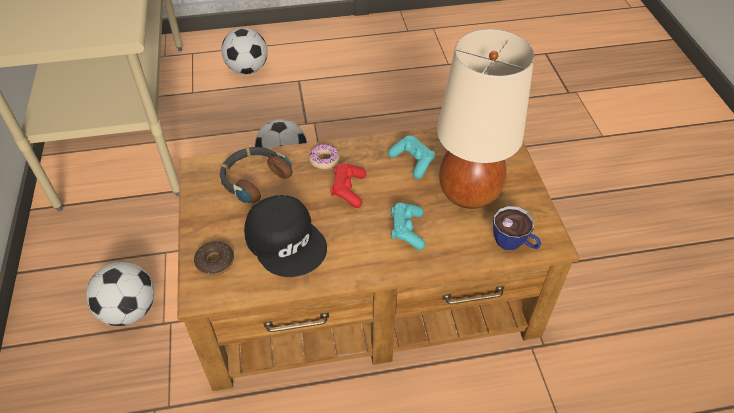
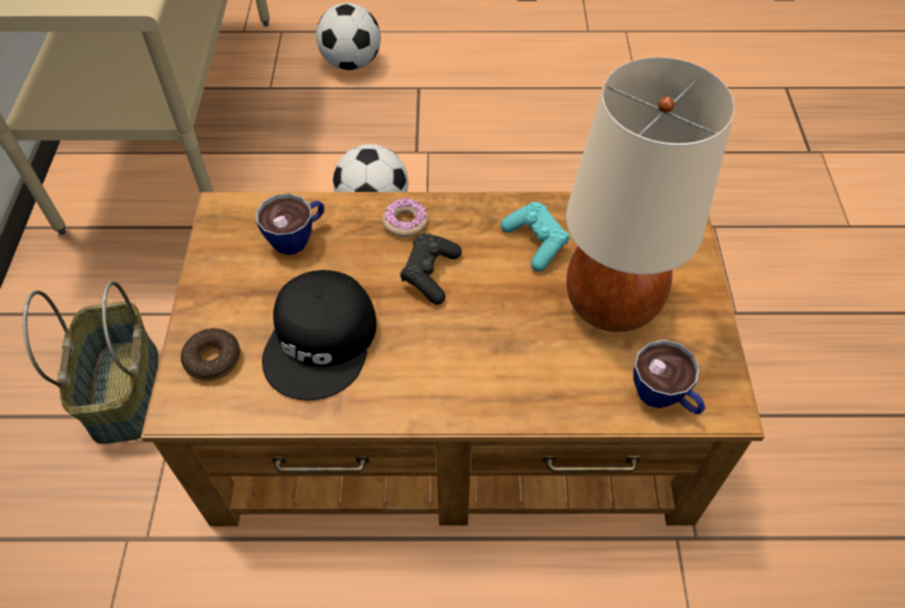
camera: 10 degrees right, 5 degrees up
(129, 310) = (123, 390): football -> basket
(254, 178) = (298, 237): headphones -> cup
(286, 241) = (322, 341): black cap -> black cap turned 45 degrees clockwise
(348, 190) = (430, 274): red game controller -> black game controller
(407, 231) = (503, 352): turquoise game controller -> none

